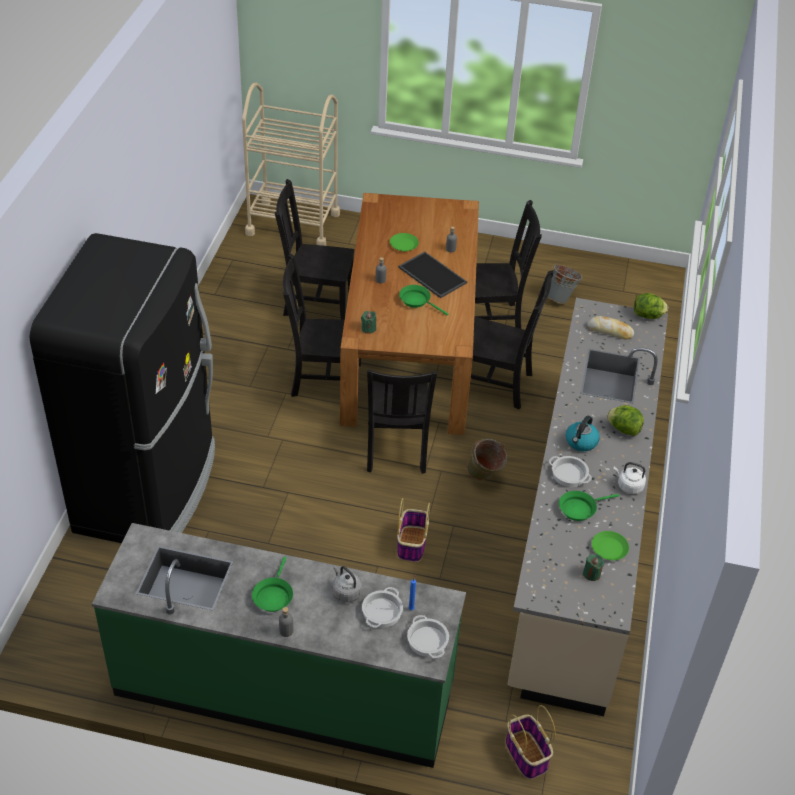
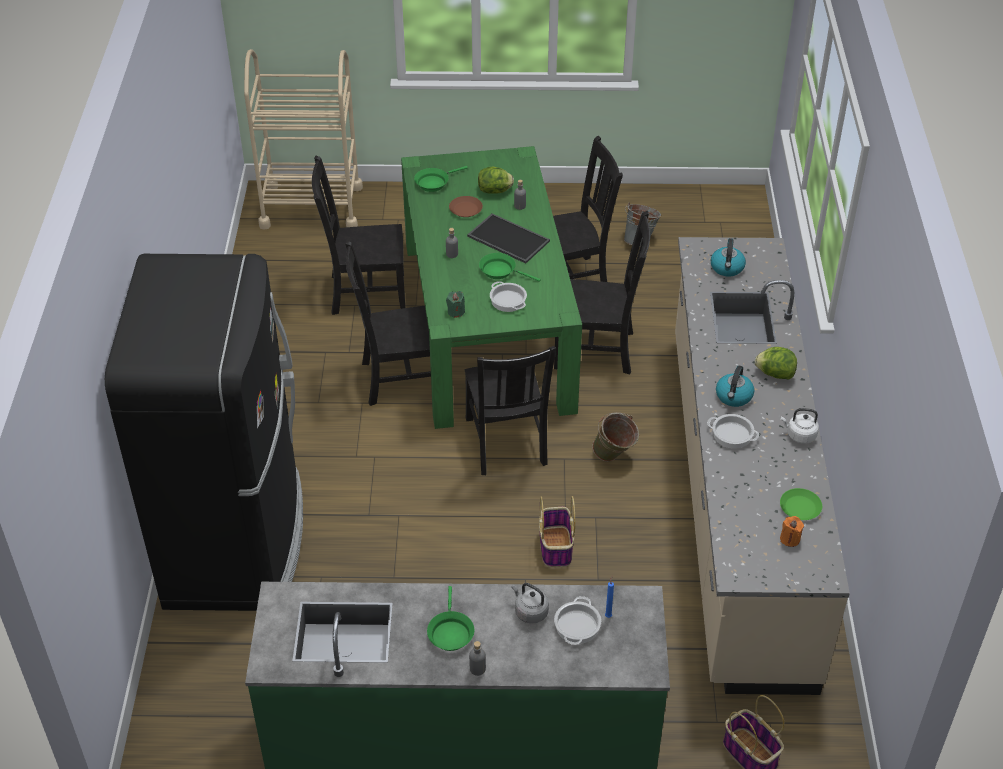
camera: 10 degrees left, 0 degrees up
(404, 244) = (466, 209): green plate -> brown plate
(409, 346) = (487, 325): brown dining table -> green dining table
(427, 640) = (636, 647): cooking pot -> cooking pot (507, 300)
(580, 508) = (755, 470): green frying pan -> green frying pan (434, 182)
(591, 574) = (790, 539): green candle -> orange candle
(610, 331) = (727, 268): bread -> kettle
(648, 316) = (762, 244): lettuce -> lettuce (495, 191)

